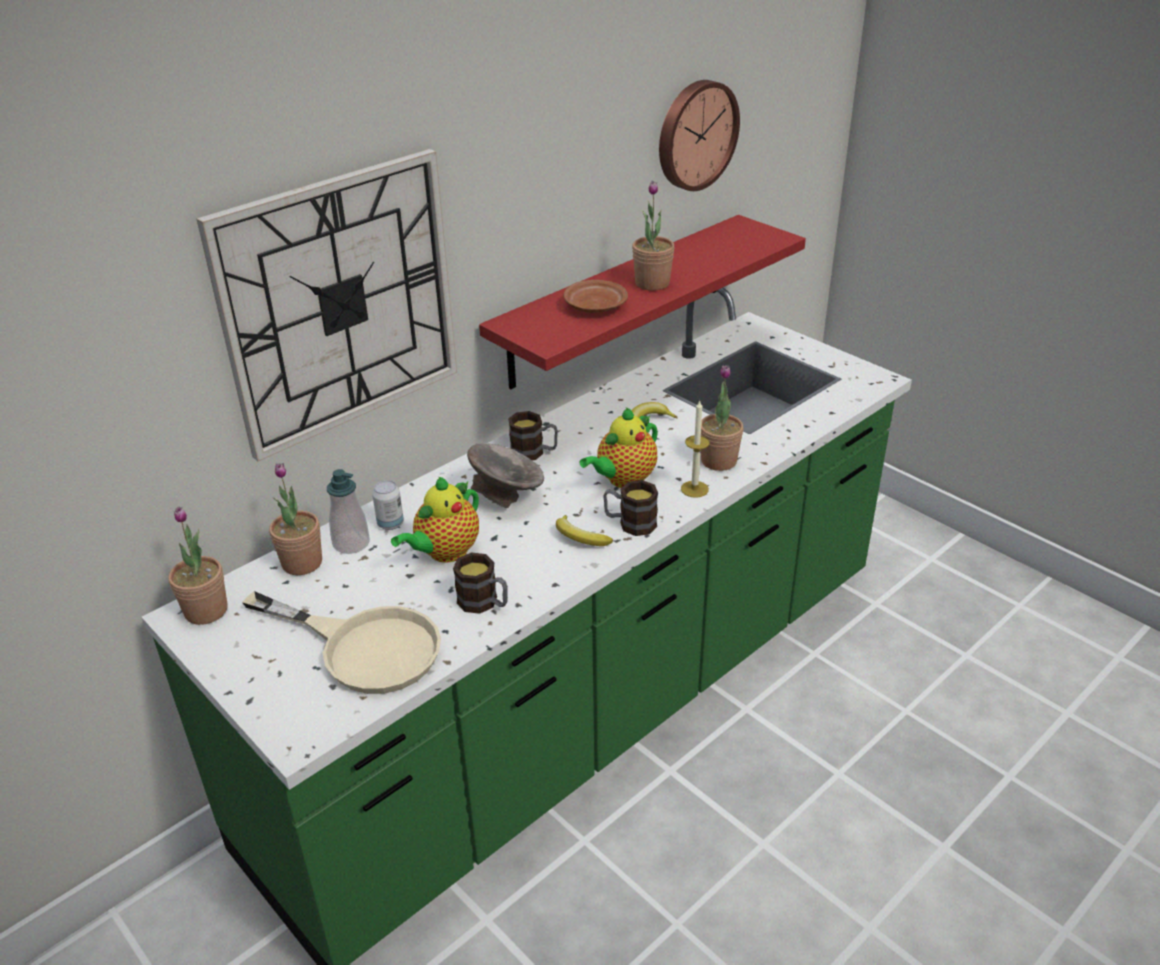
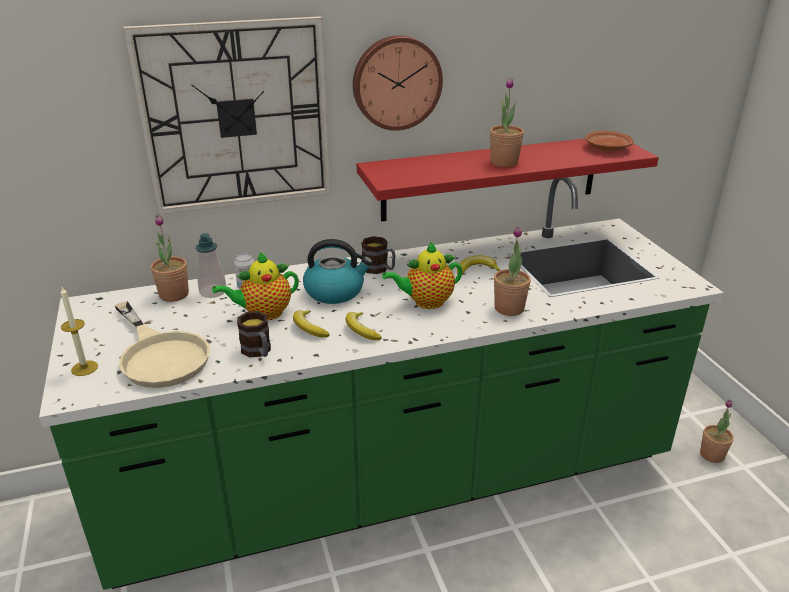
camera: 25 degrees right, 5 degrees down
(206, 611) = (95, 305): potted plant -> potted plant (712, 455)
(507, 497) = (335, 291): grey bowl -> kettle
(517, 554) = (309, 328): none -> banana
(594, 306) = (446, 168): brown plate -> brown plate (607, 148)
(630, 523) = (405, 331): mug -> none
(694, 489) = (473, 322): candle -> candle (84, 368)
(695, 135) = (577, 58): wall clock -> wall clock (396, 82)

